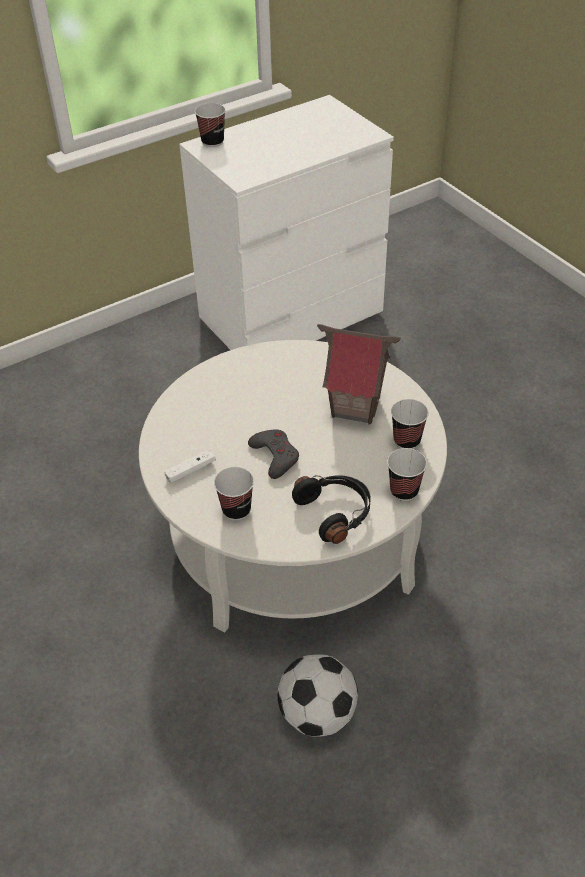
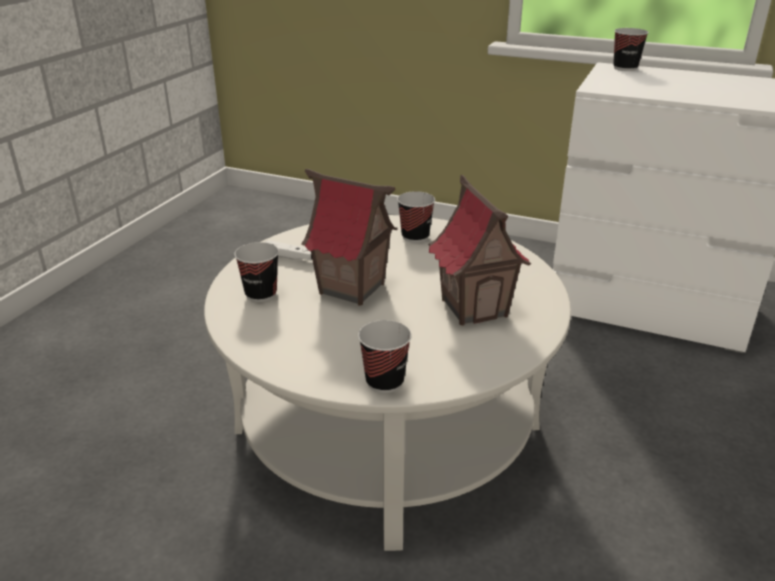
camera: 55 degrees right, 15 degrees down
(275, 456) = (351, 289): grey game controller -> toy house
(317, 714) = (174, 544): football -> none
(335, 512) = (308, 348): black headphones -> none
(407, 440) = (465, 356): cup -> cup (415, 237)

